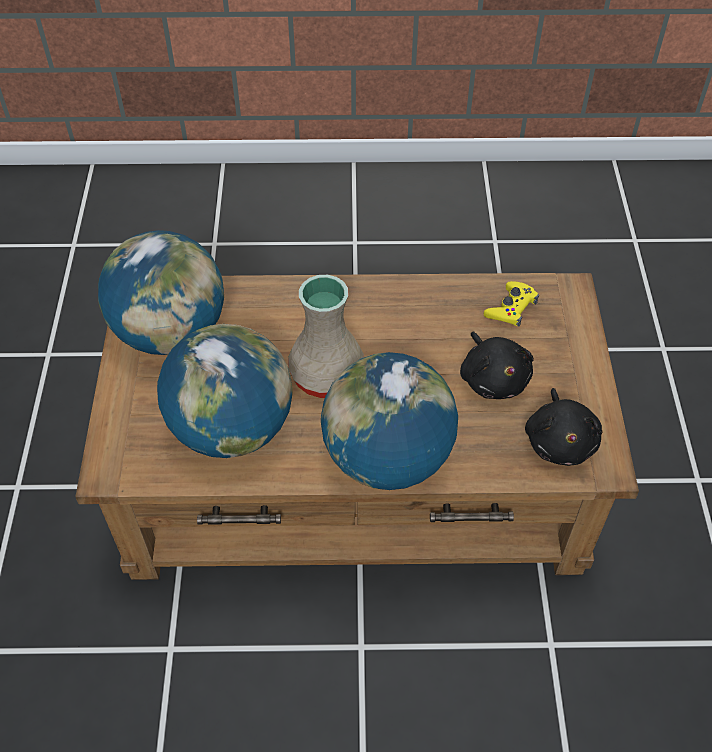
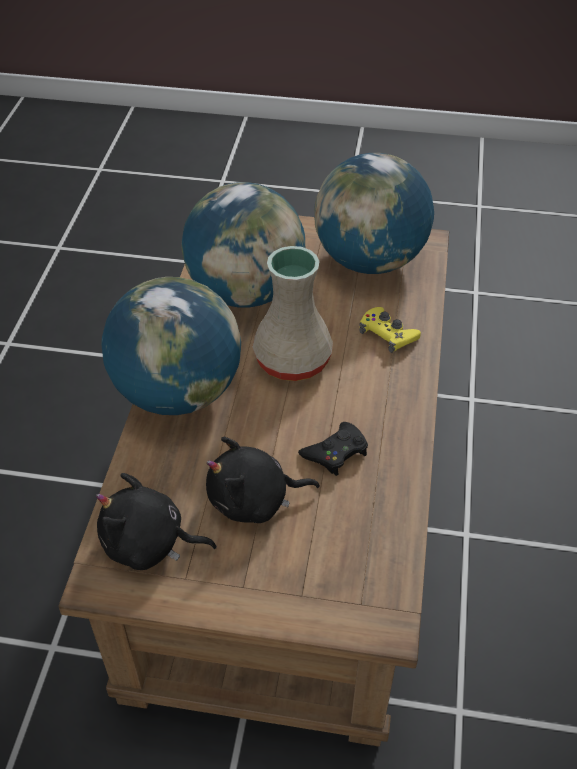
camera: 100 degrees right, 5 degrees down
(427, 332) = (336, 452): none -> black game controller
(511, 308) = (361, 543): yellow game controller -> yellow game controller (387, 334)

